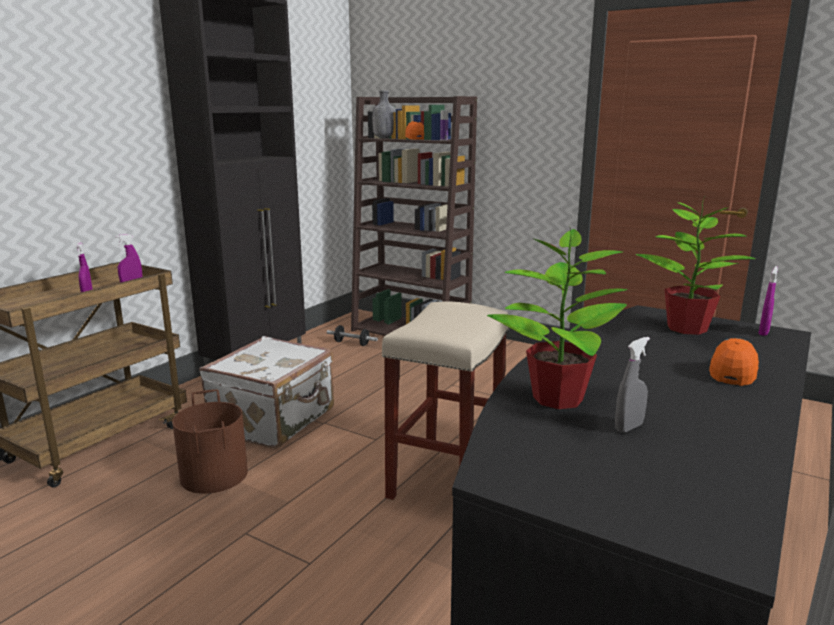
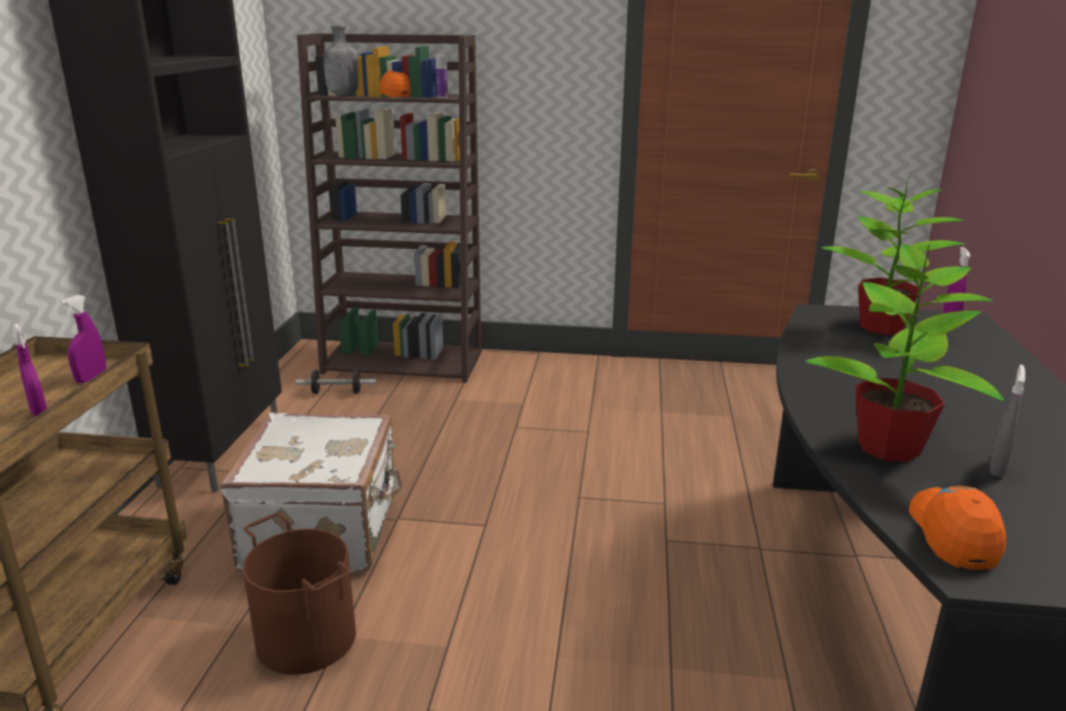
camera: 25 degrees left, 5 degrees up
(446, 477) = (611, 554): beige stool -> none
(733, 371) = (989, 375): orange cap -> orange cap (953, 535)

